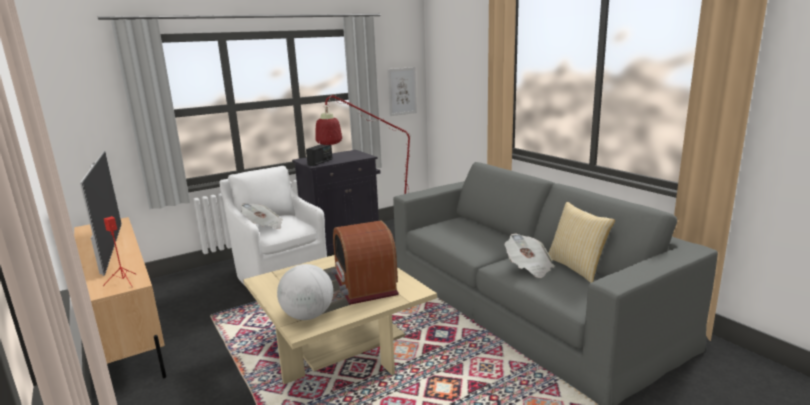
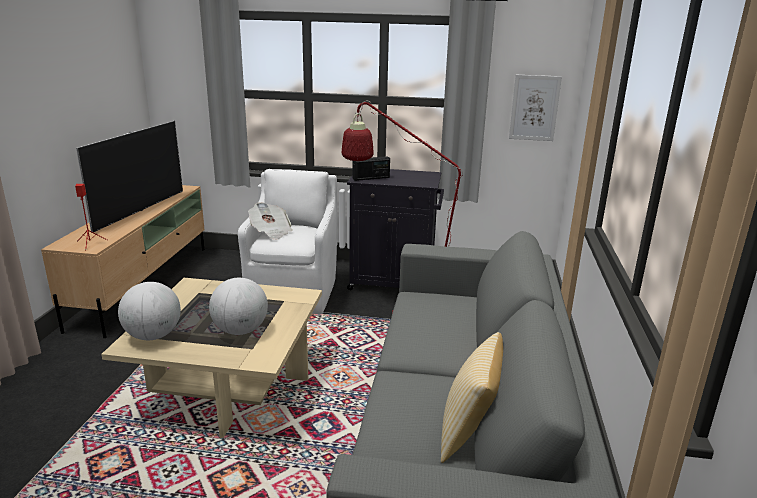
camera: 40 degrees right, 5 degrees up
(364, 285) = (240, 331): radio -> globe
(529, 267) = (416, 399): newspaper -> none

